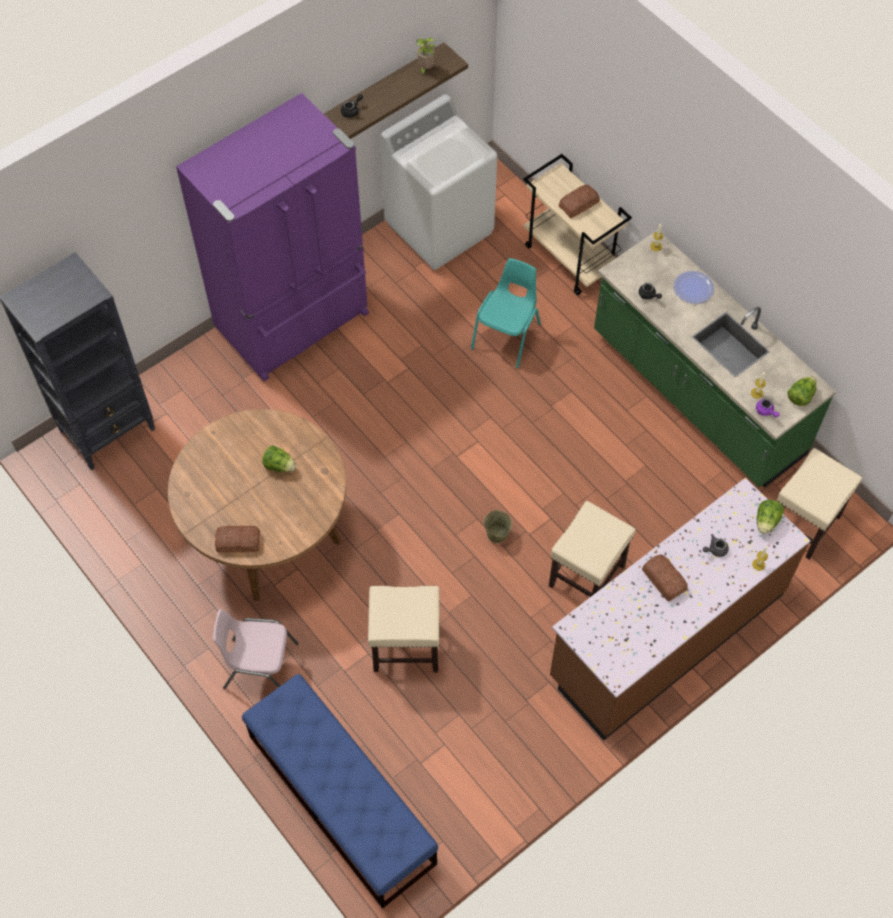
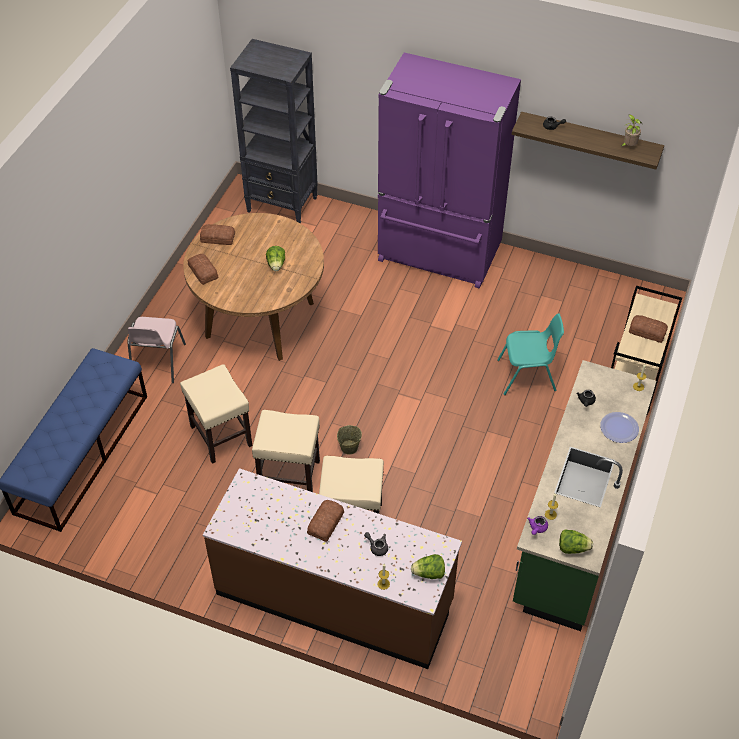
camera: 60 degrees right, 10 degrees down
(196, 504) = (218, 238): none -> bread
(259, 666) = (157, 362): pink chair -> pink chair turned 150 degrees counterclockwise
(440, 227) = (589, 293): white washing machine -> none
(803, 523) = (509, 656): beige stool -> beige stool (290, 475)

